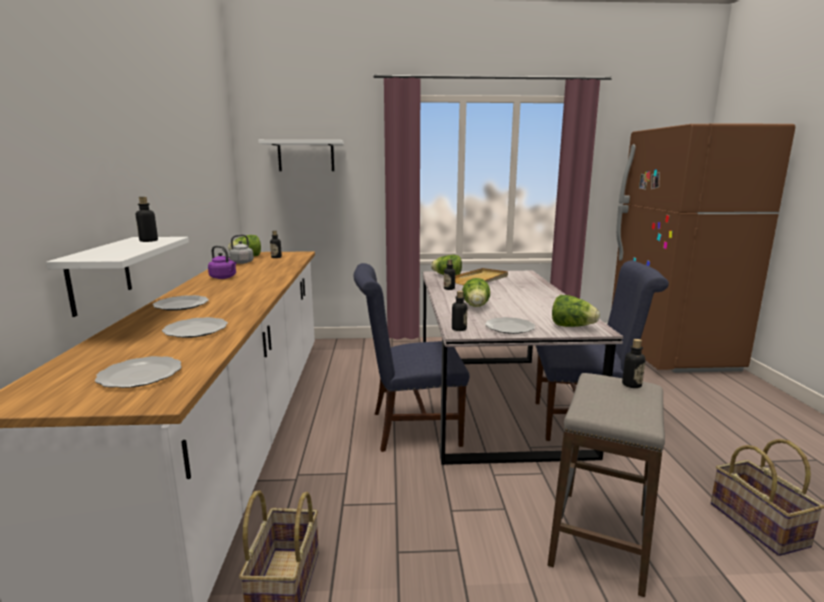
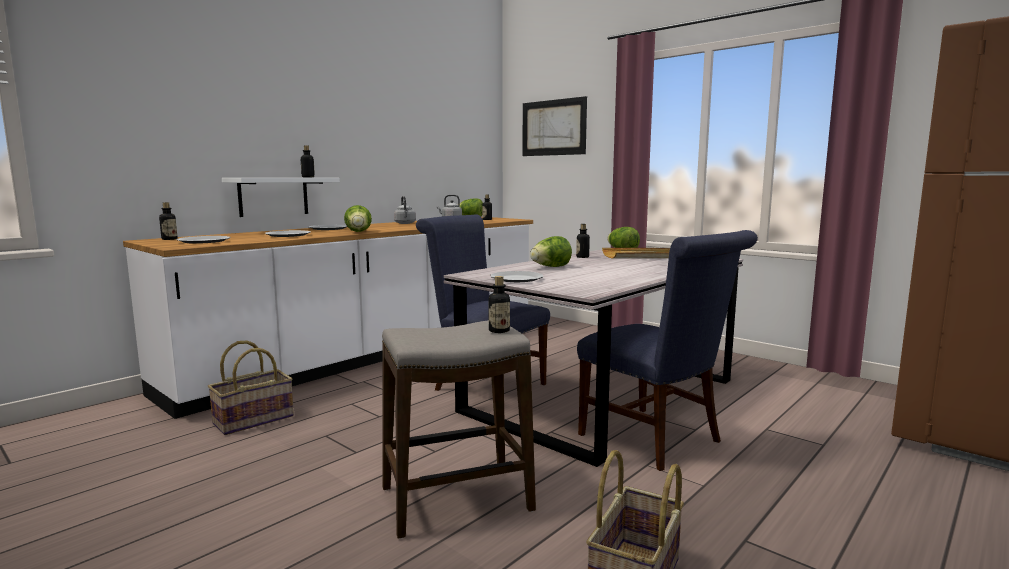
camera: 45 degrees right, 5 degrees down
(224, 277) = (405, 223): purple kettle -> grey kettle
(306, 156) = (553, 127): white shelf -> picture
(459, 329) = (476, 273): bottle -> bottle (169, 239)
(572, 326) = (573, 287): lettuce -> lettuce (359, 232)

